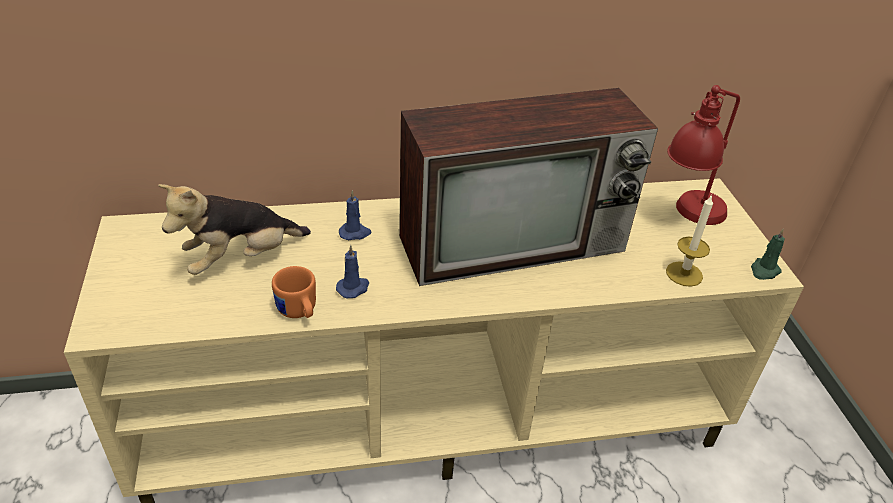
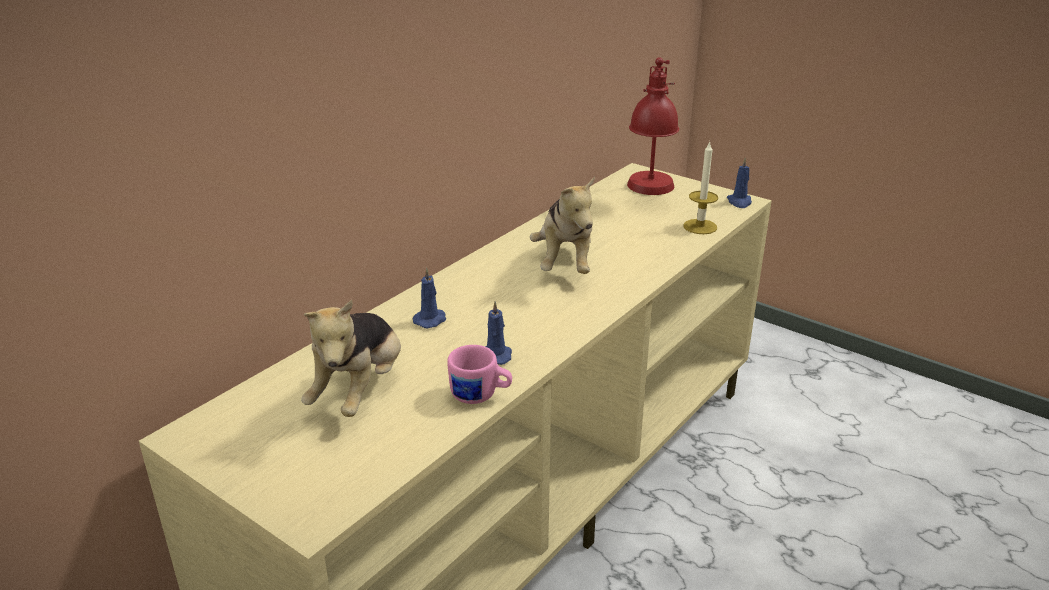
camera: 40 degrees left, 10 degrees down
(298, 312) = (480, 396): orange mug -> pink mug
(515, 242) = (565, 263): television -> plush toy
(764, 271) = (739, 202): green candle -> blue candle

